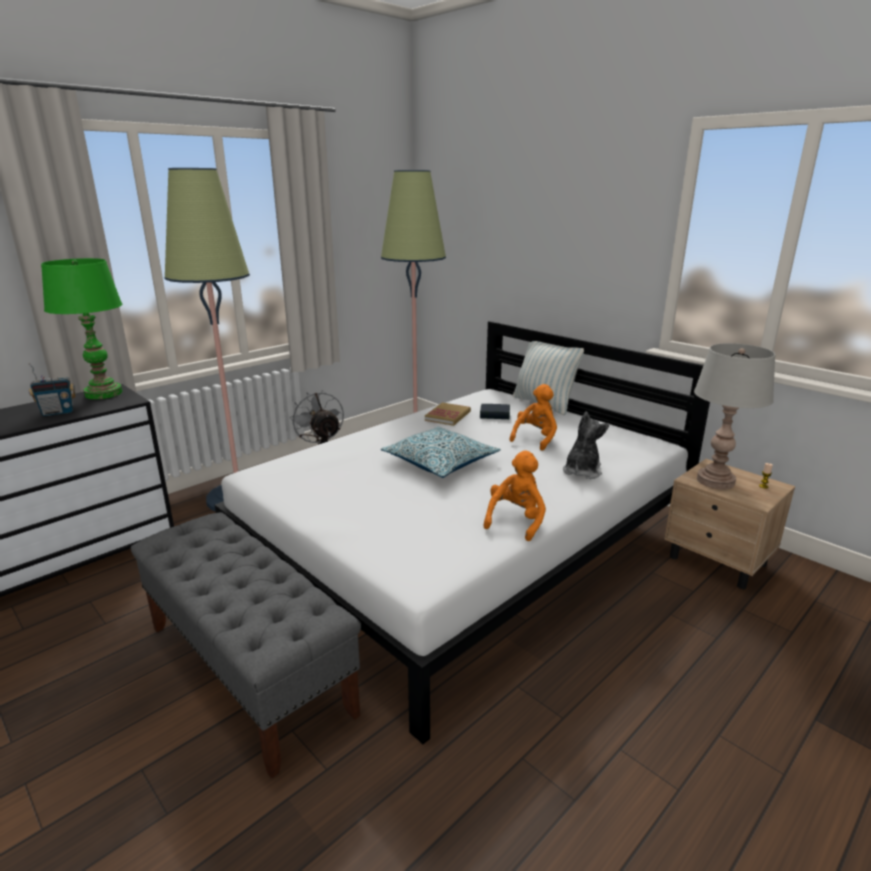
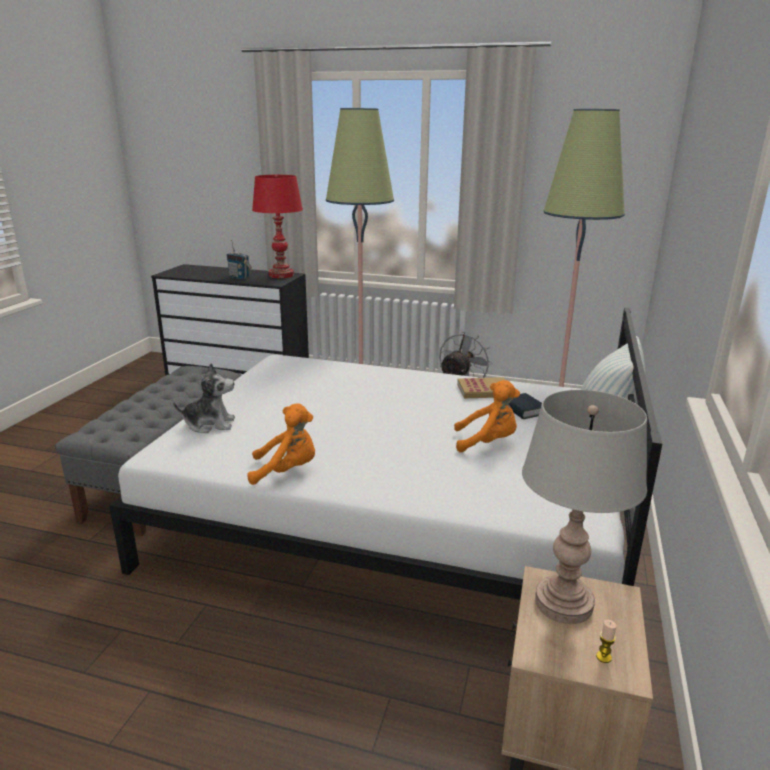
camera: 60 degrees right, 0 degrees up
(103, 393) = (281, 275): green table lamp -> red table lamp
(440, 462) = (372, 413): pillow -> none
(582, 471) = (434, 484): plush toy -> plush toy (210, 424)

